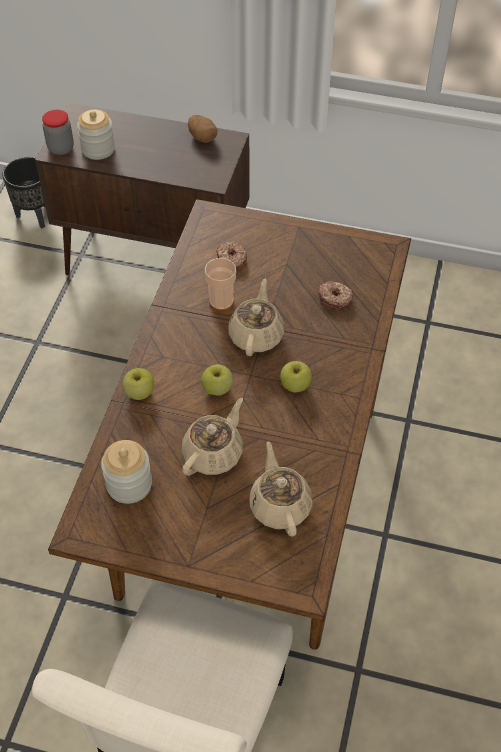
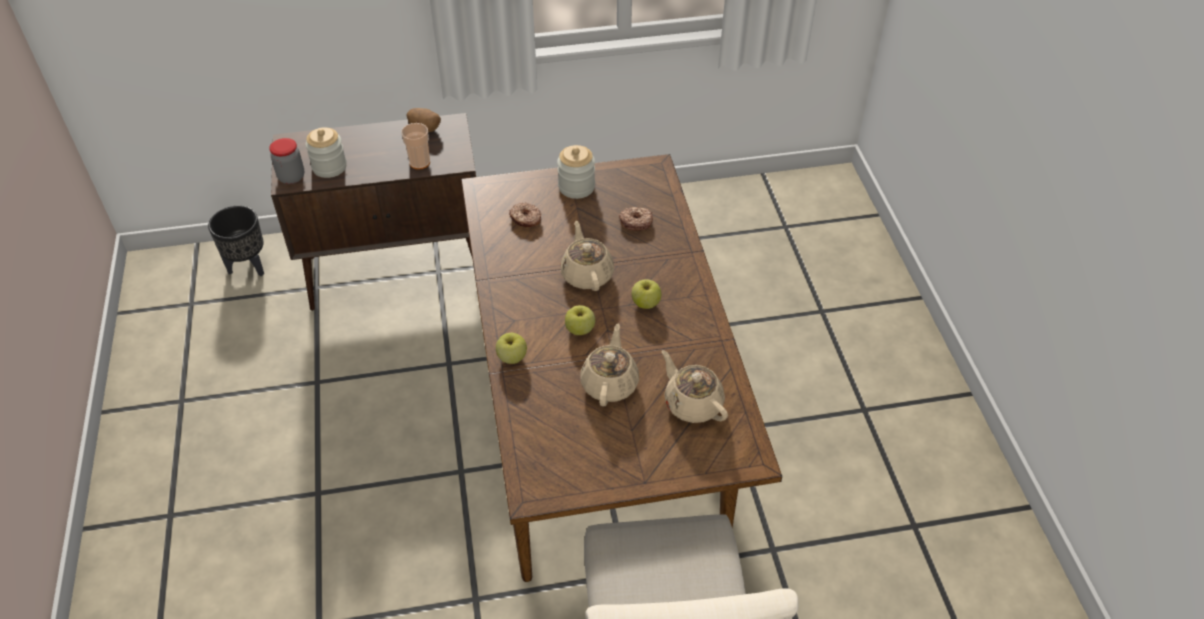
camera: 25 degrees left, 5 degrees down
(129, 484) = (551, 436): jar -> jar (576, 187)
(221, 301) = (538, 256): cup -> cup (419, 162)

